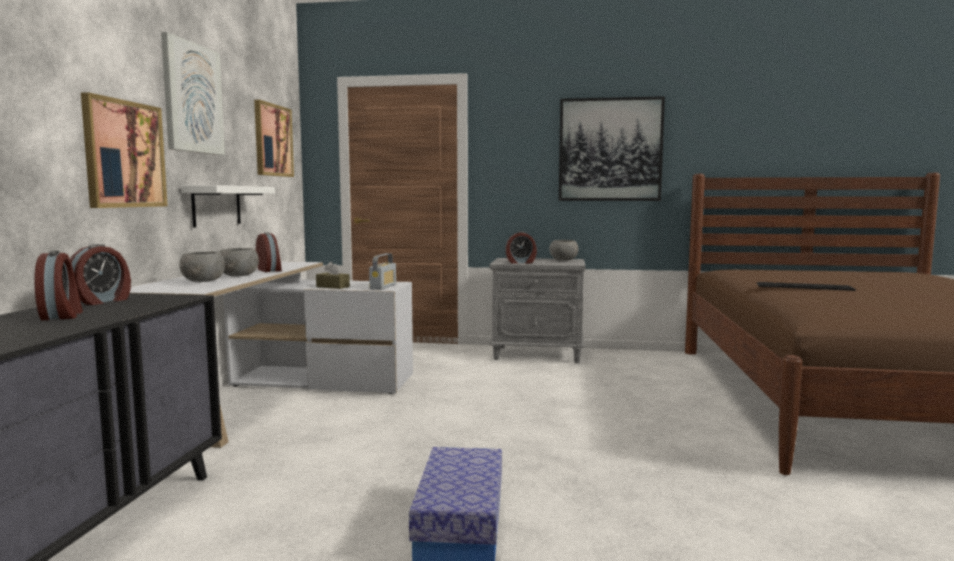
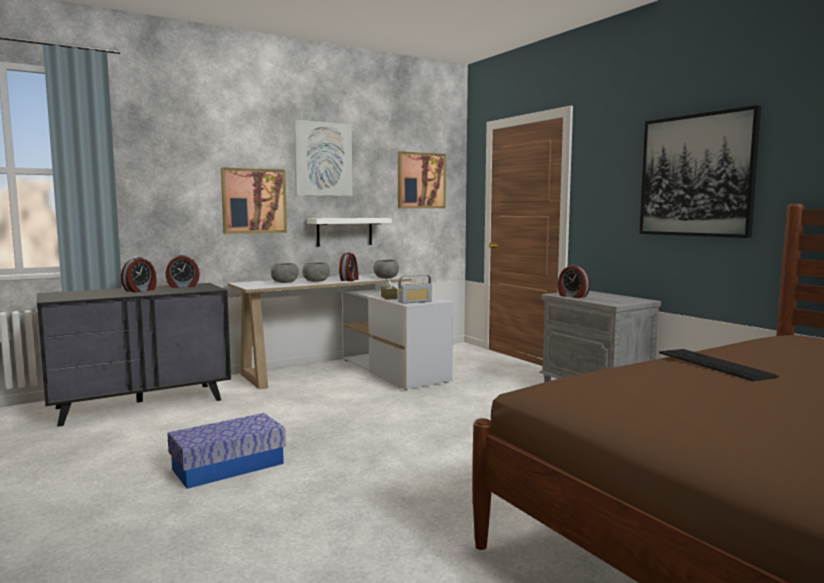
camera: 50 degrees right, 0 degrees up
(563, 260) = (628, 299): grey bowl -> grey bowl (386, 278)

